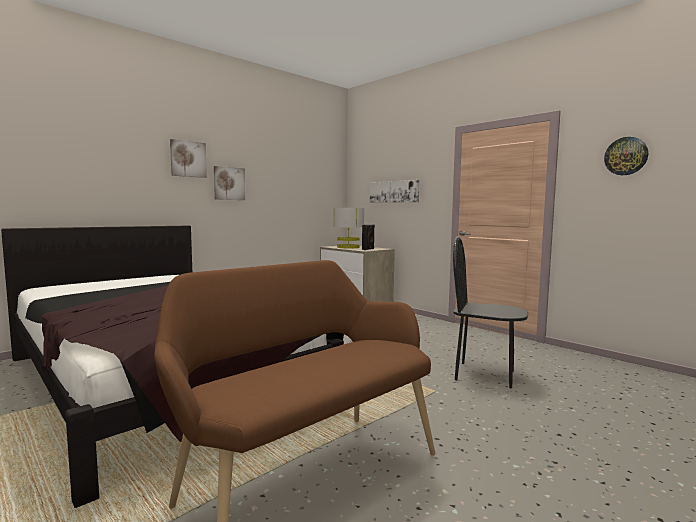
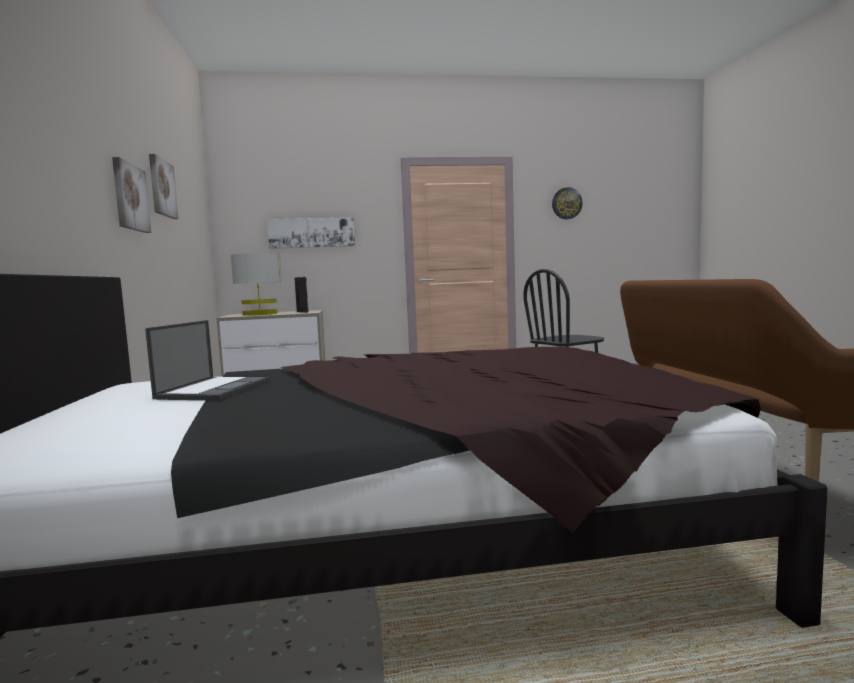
camera: 55 degrees left, 0 degrees up
(154, 283) = (215, 389): none -> laptop
(188, 159) = (84, 131): picture -> picture (161, 188)

